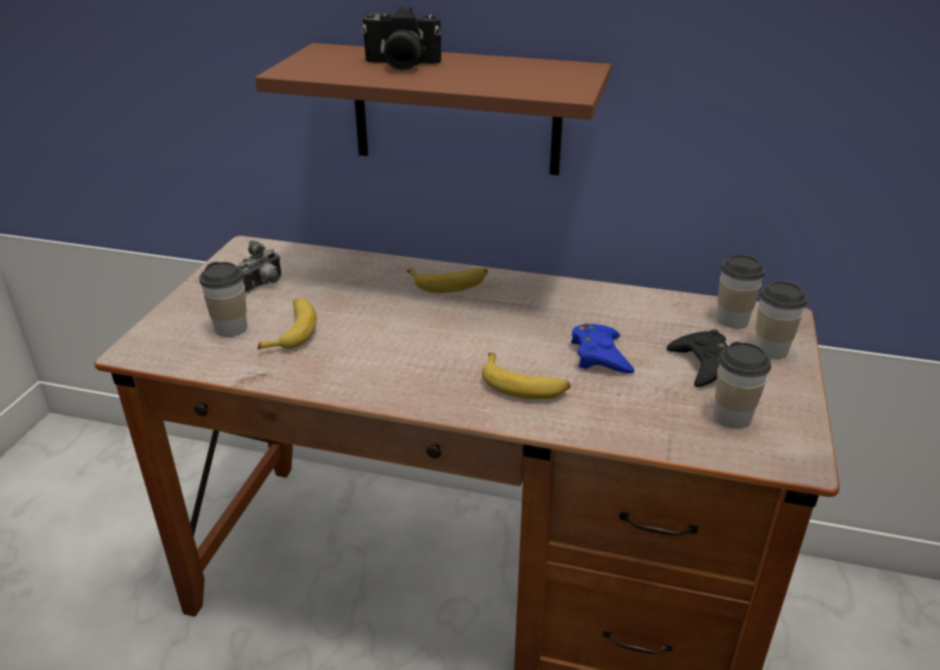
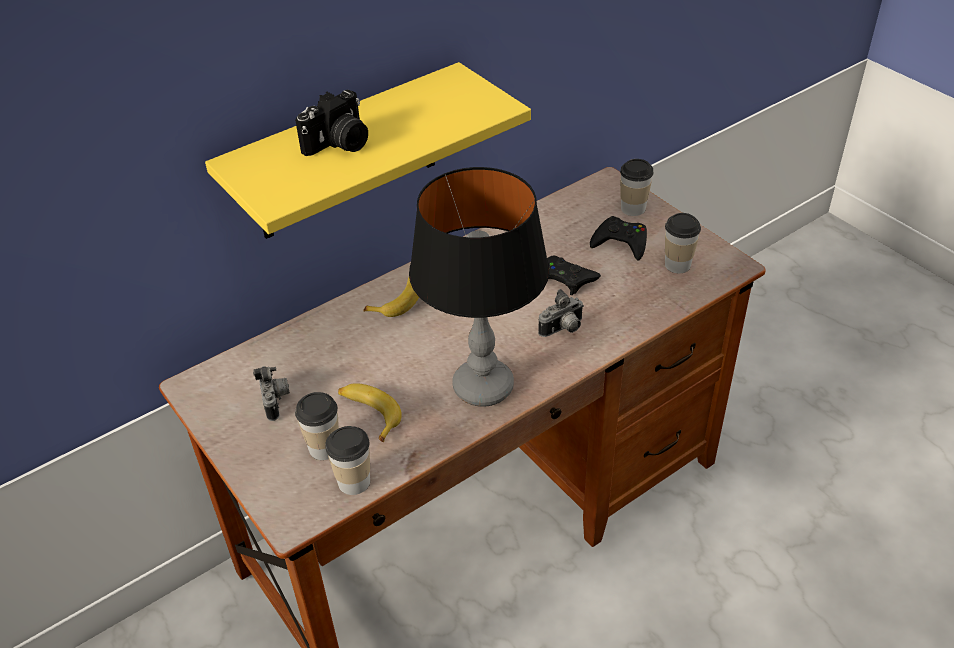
camera: 50 degrees left, 10 degrees up
(388, 373) = (482, 387): none -> table lamp
(456, 110) = (346, 155): brown shelf -> yellow shelf
(524, 385) = (563, 330): banana -> camera
(600, 355) = (566, 279): blue game controller -> black game controller
(732, 320) = (589, 202): cup -> cup (354, 482)

